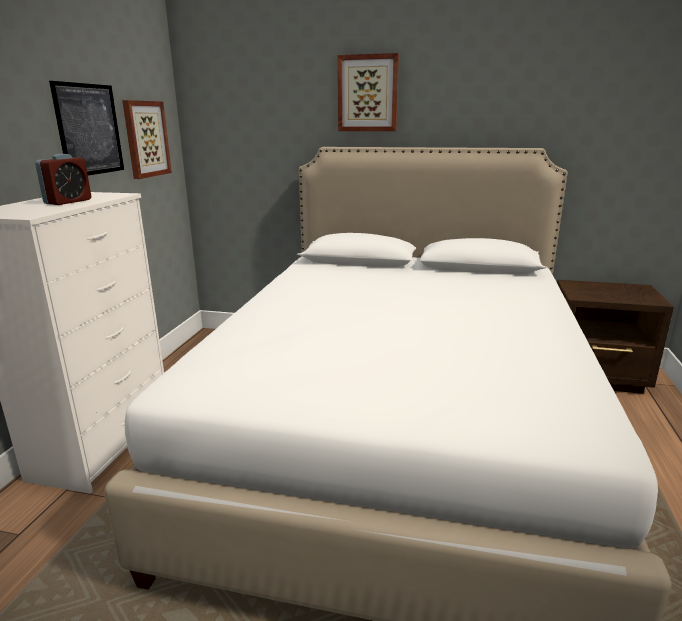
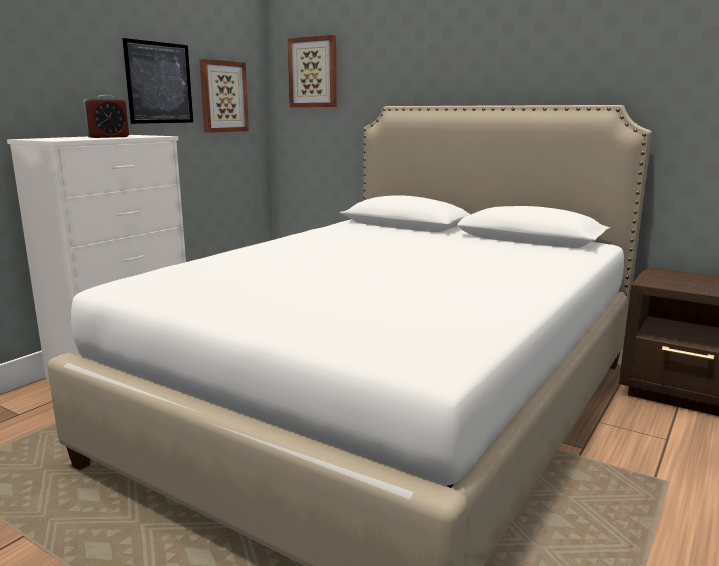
camera: 20 degrees right, 5 degrees down
(368, 93) = (436, 49): picture -> picture (313, 72)

